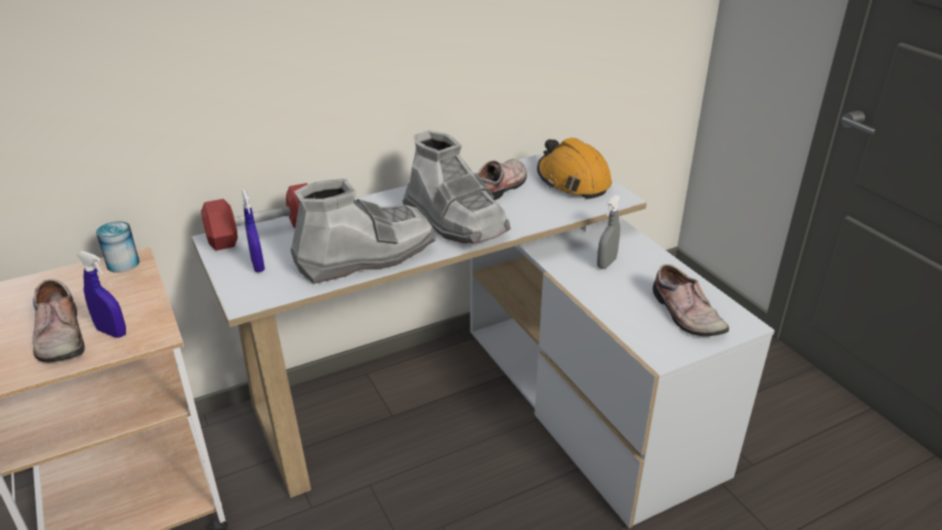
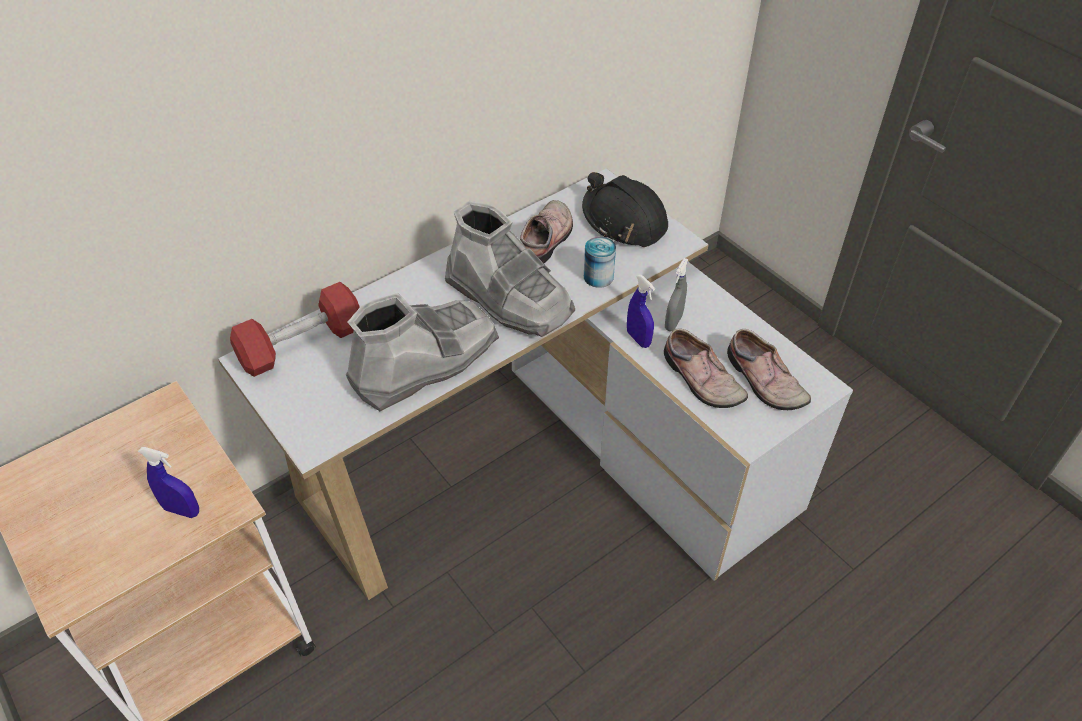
camera: 10 degrees left, 15 degrees up
(57, 336) = (123, 524): shoe -> shoe (700, 380)
(123, 264) = (155, 411): can -> can (598, 277)
(258, 265) = (309, 392): blue spray bottle -> blue spray bottle (638, 339)
(572, 181) = (624, 221): orange hard hat -> black hard hat

